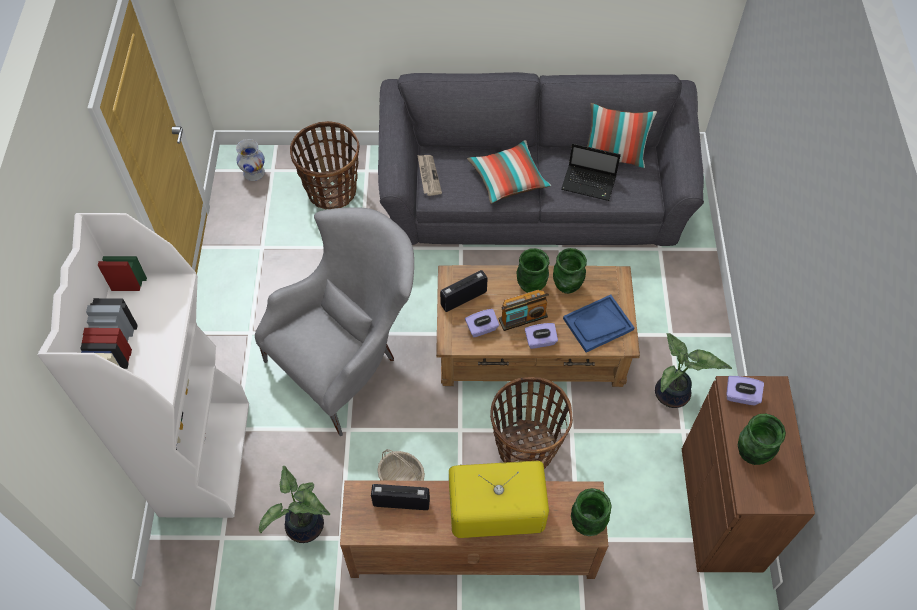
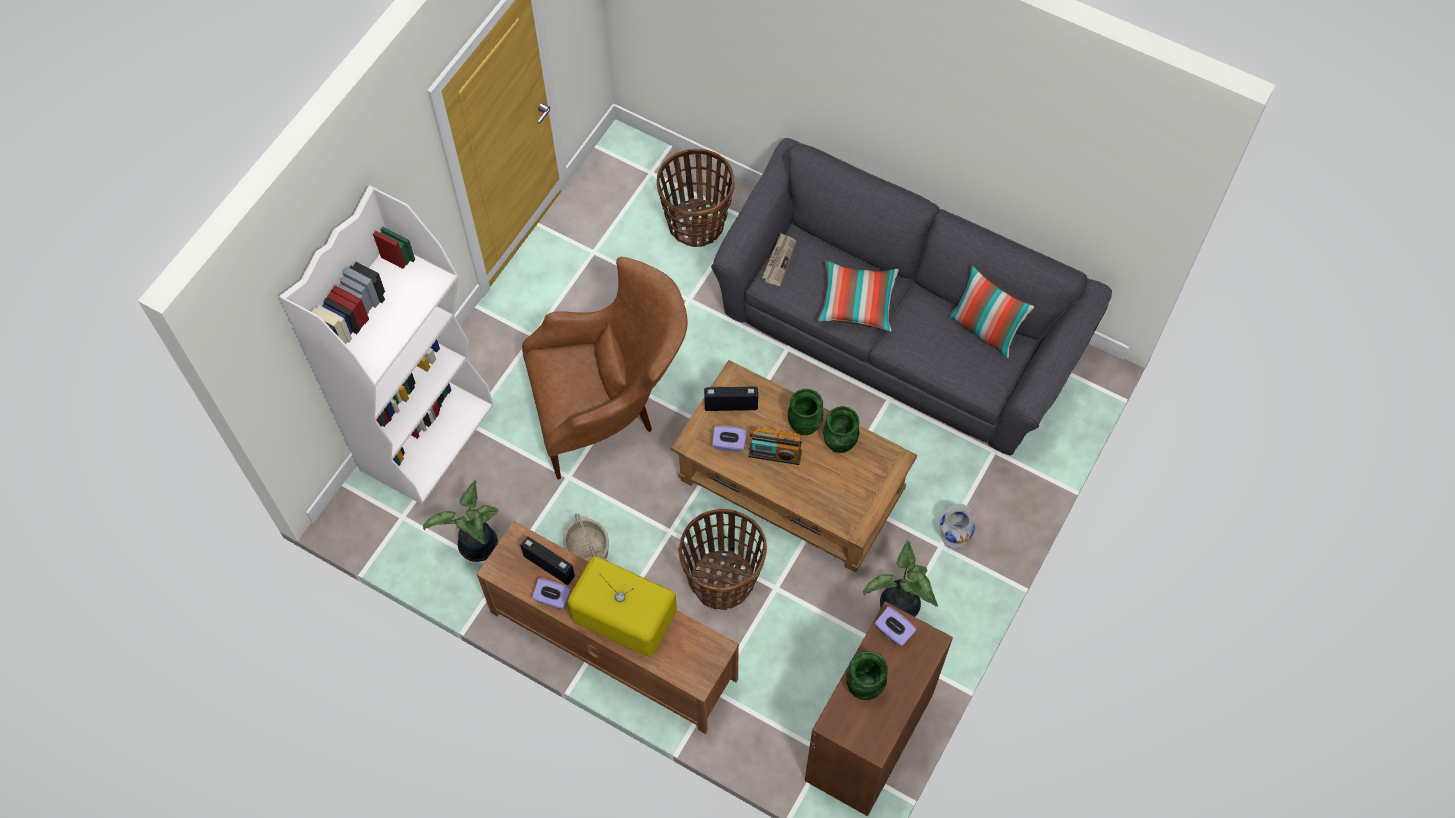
camera: 30 degrees right, 5 degrees up
(254, 173) = (631, 167): white vase -> white vase (954, 535)
(349, 357) = (610, 407): grey armchair -> brown armchair
(540, 341) = (776, 485): purple tissue box -> purple tissue box (552, 599)
(586, 523) = (698, 672): green vase -> none
(589, 183) = (937, 348): laptop -> none
(598, 324) = (843, 497): blue tray -> none

